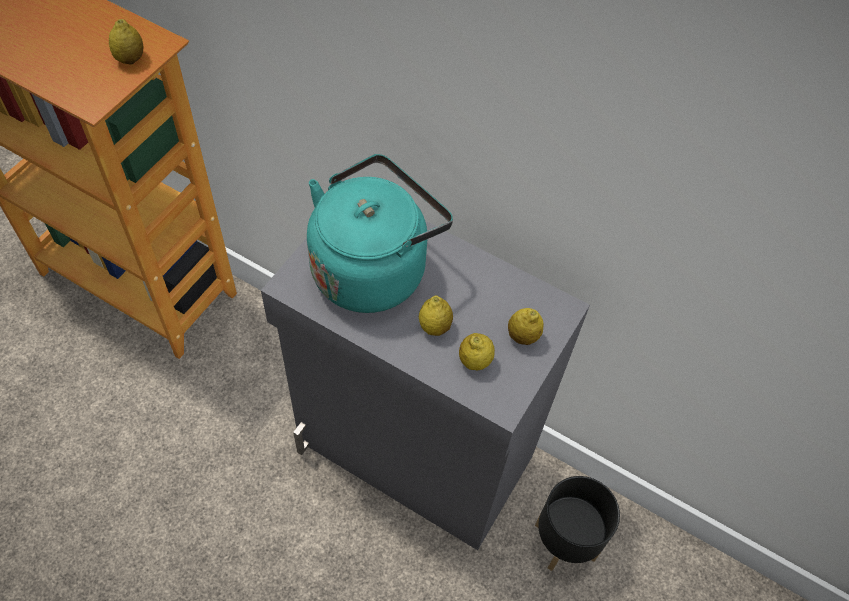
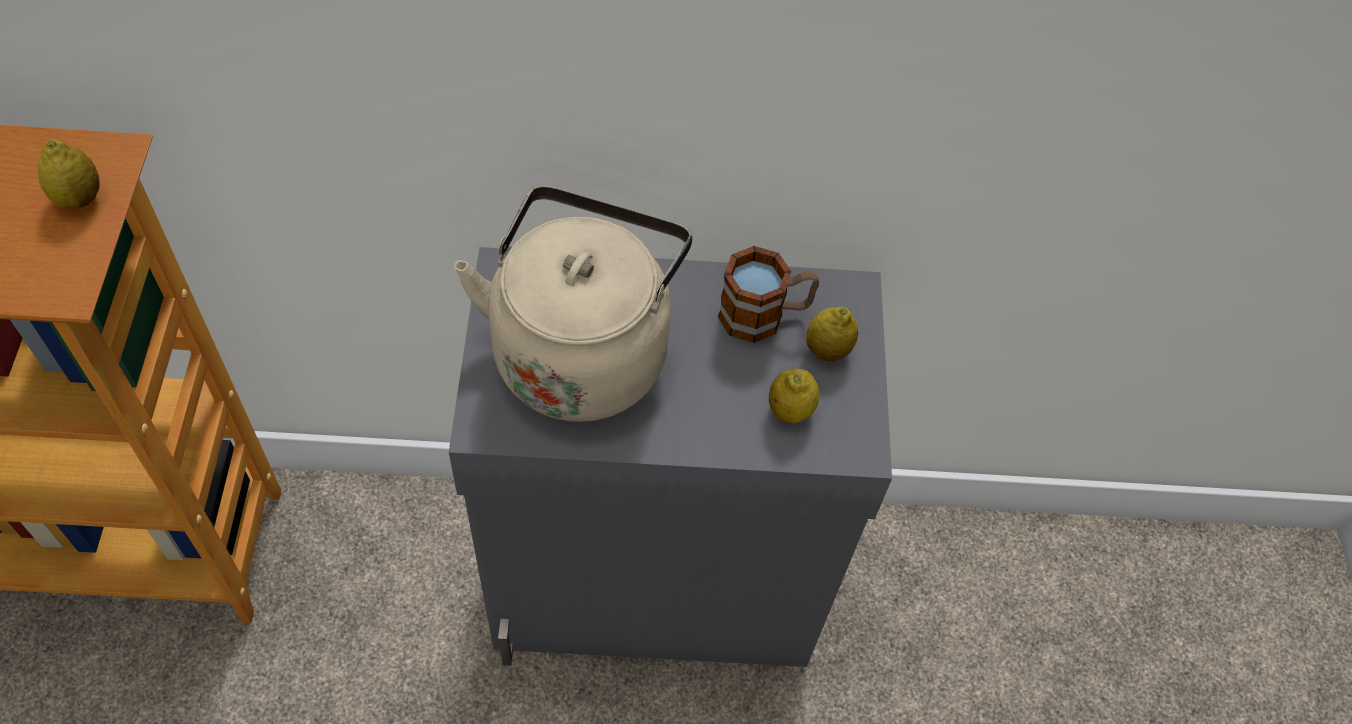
camera: 30 degrees left, 0 degrees up
(373, 267) = (582, 349): turquoise kettle -> beige kettle
(434, 327) = (712, 390): lemon -> none
(497, 297) = (764, 315): none -> mug
(564, 541) = (901, 599): black planter -> none

